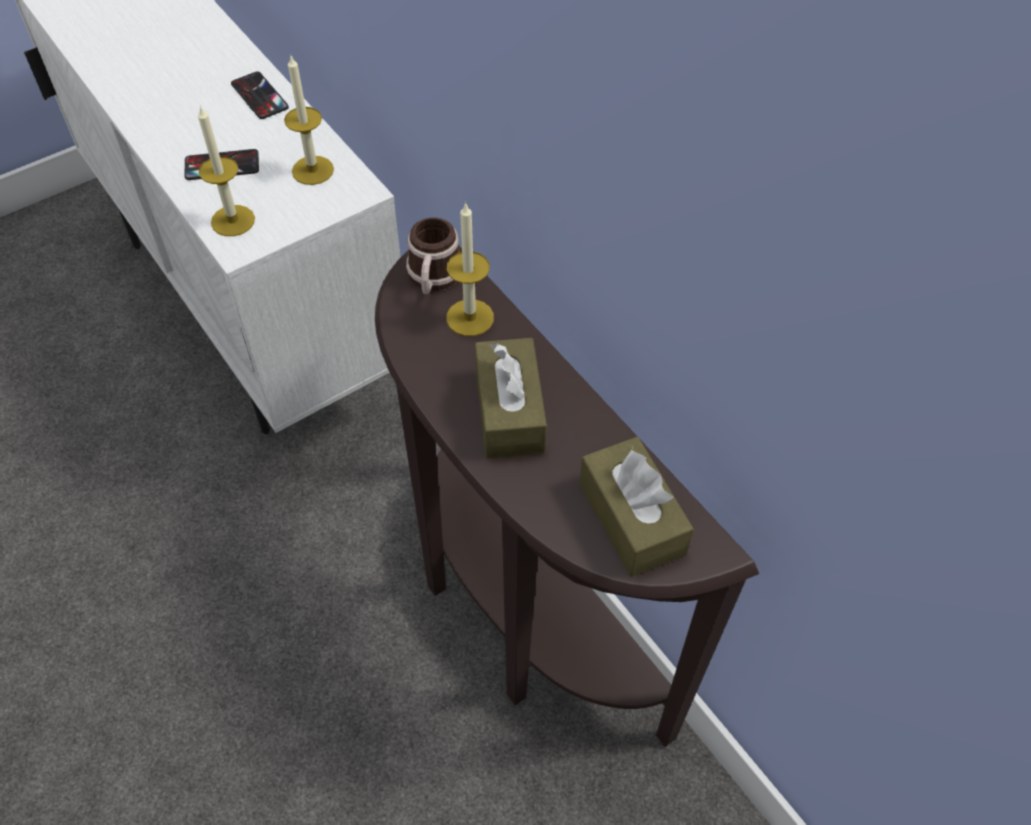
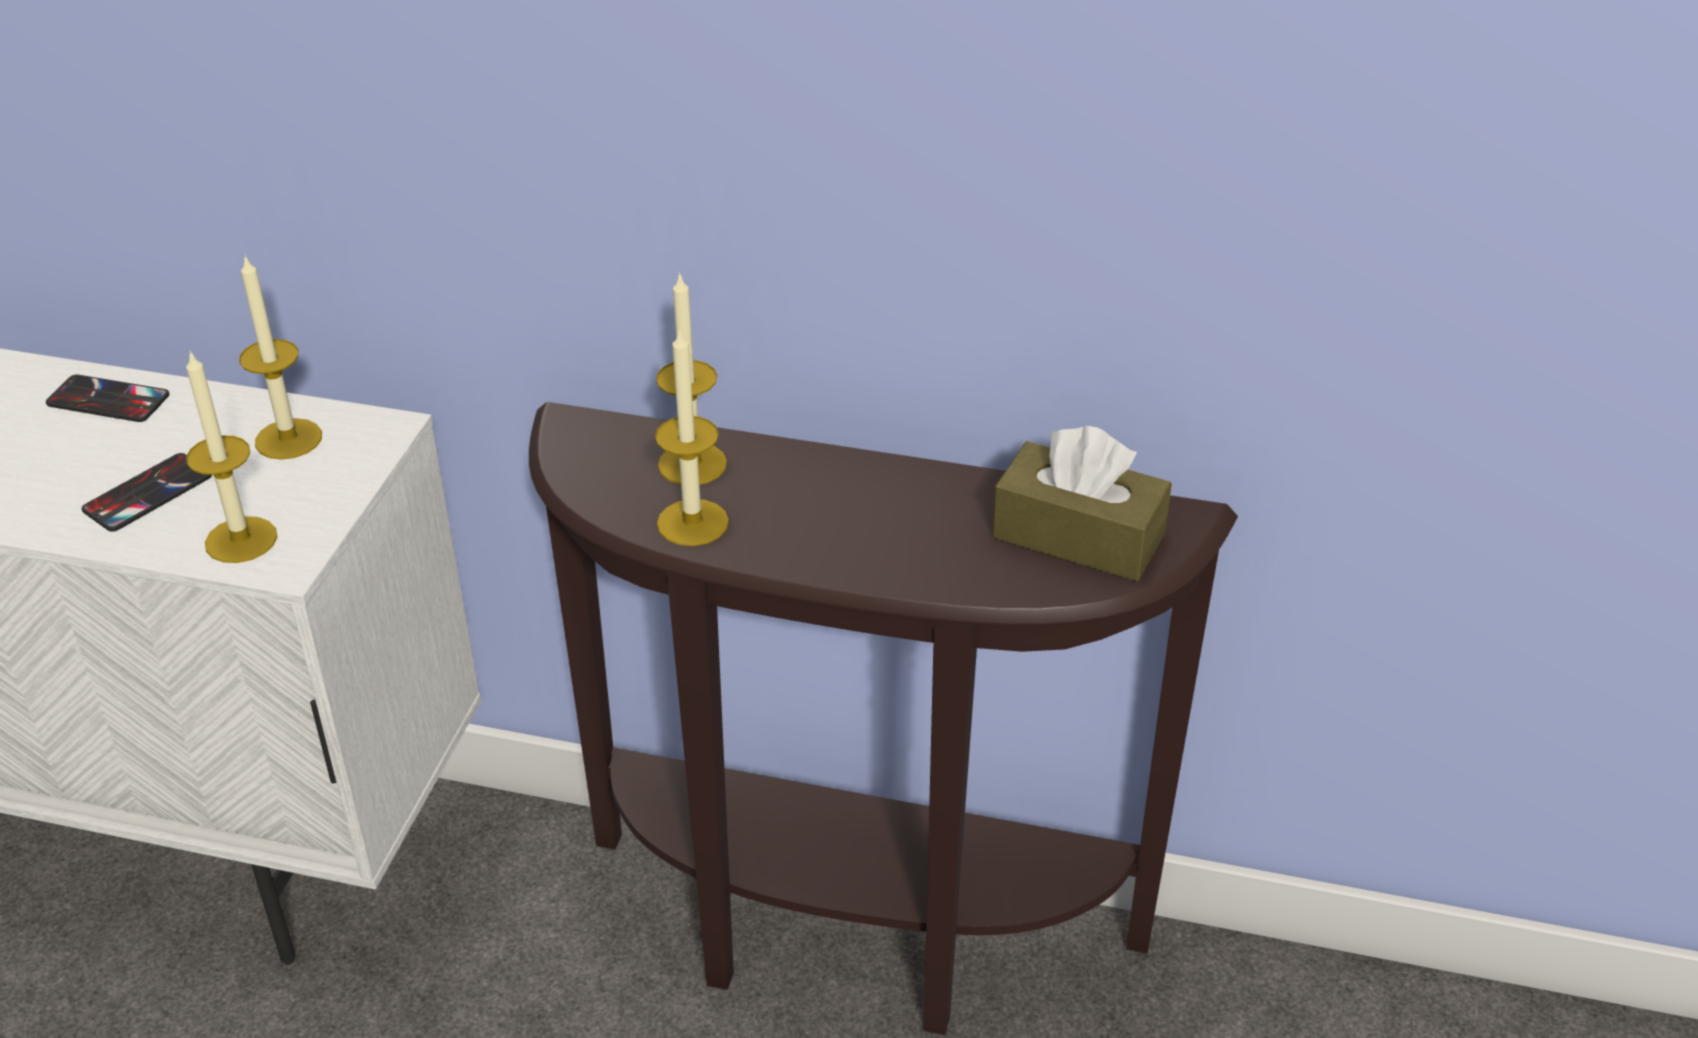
camera: 40 degrees left, 15 degrees down
(429, 358) = (692, 522): none -> candle
(433, 278) = (603, 451): mug -> none
(509, 411) = (843, 520): brown tissue box -> none

